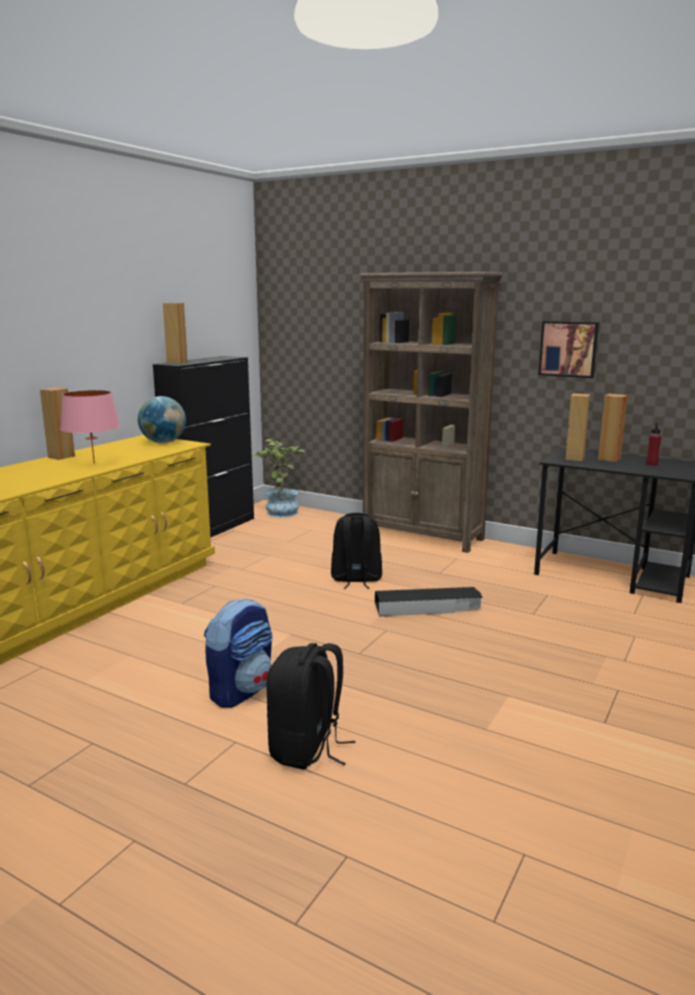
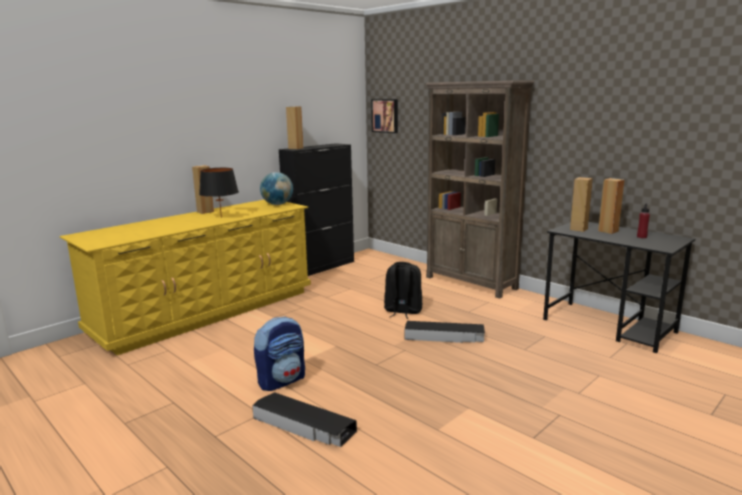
camera: 15 degrees right, 0 degrees up
(94, 463) = (221, 217): pink table lamp -> black table lamp
(280, 511) = (375, 257): potted plant -> none
(307, 749) = (304, 425): black backpack -> black storage box
(568, 349) = (583, 141): picture -> picture (385, 115)

